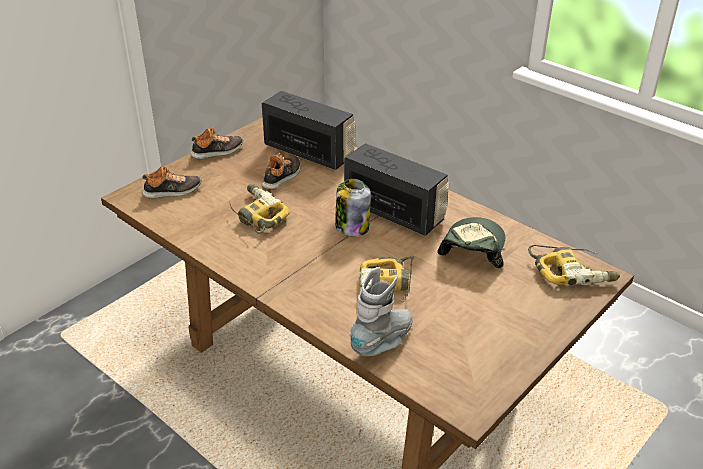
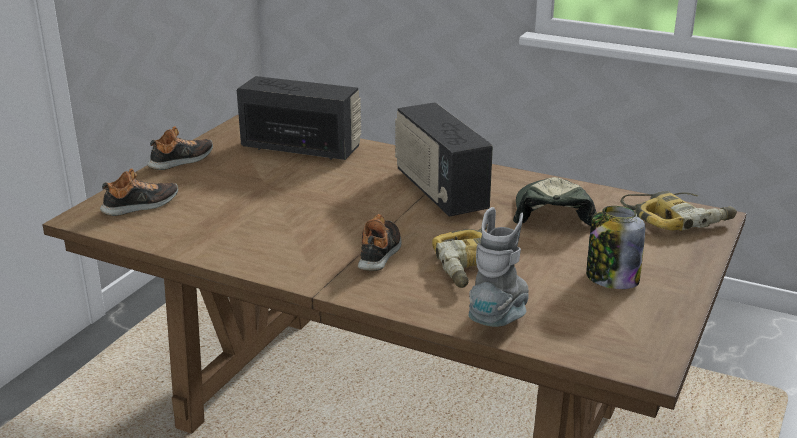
camera: 15 degrees left, 10 degrees down
(256, 215) = (266, 215): power drill -> none
(282, 177) = (280, 175): shoe -> shoe (380, 253)
(352, 227) = (395, 211): jar -> jar (611, 278)
(394, 212) = (439, 191): radio -> radio turned 135 degrees counterclockwise

